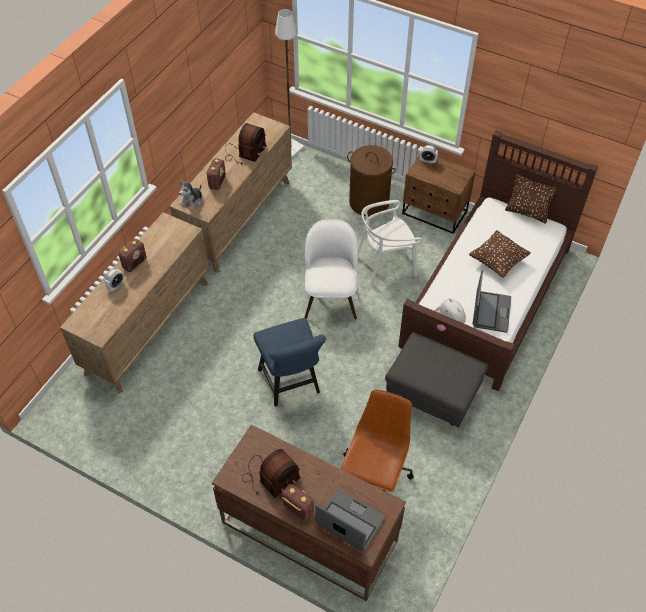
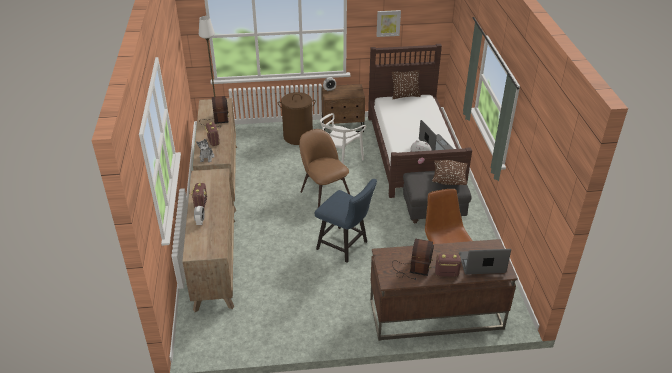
camera: 35 degrees left, 15 degrees down
(330, 298) = (324, 192): white chair -> brown chair
(497, 261) = (414, 122): brown pillow -> brown pillow (449, 180)
(527, 109) = (388, 23): none -> picture

